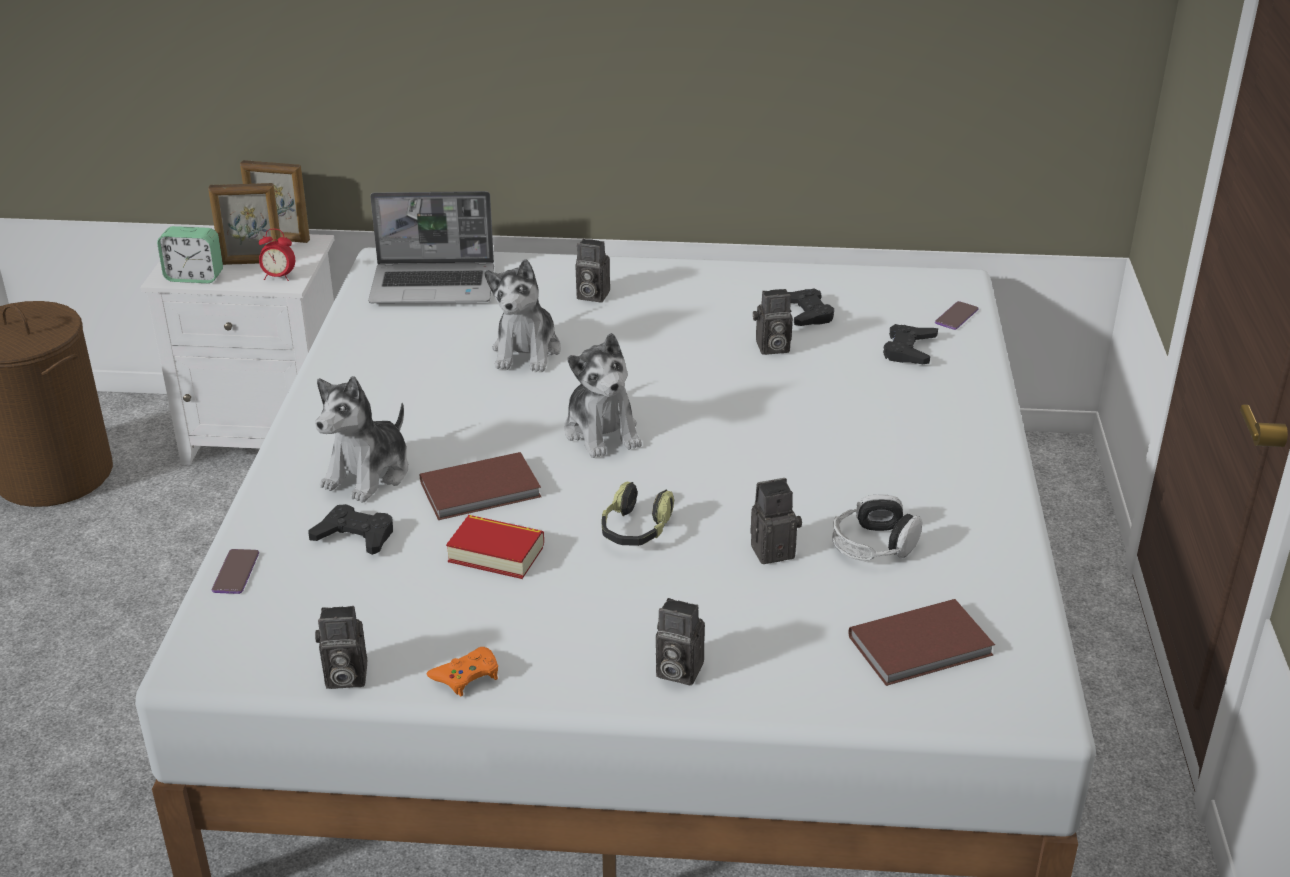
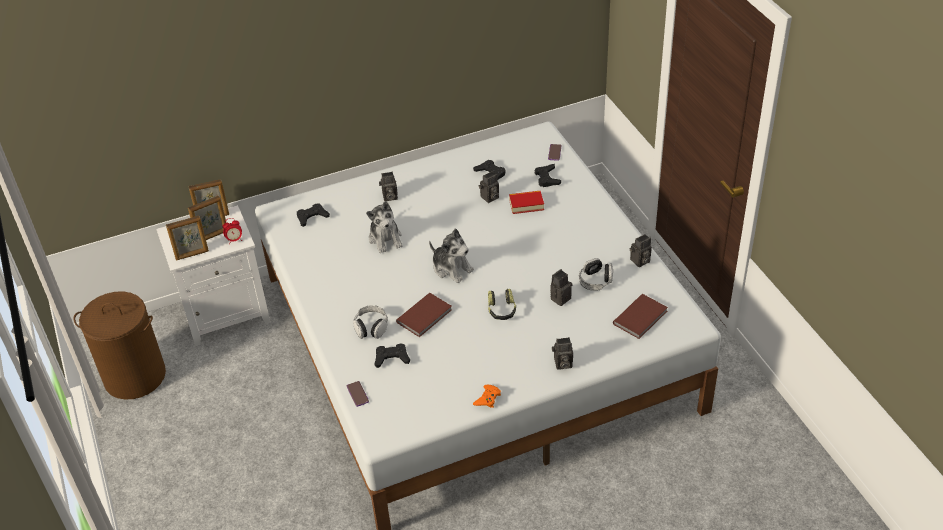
camera: 25 degrees left, 10 degrees up
(194, 277) = (192, 255): alarm clock -> picture frame
(343, 677) = (442, 419): camera -> camera (640, 261)
(369, 474) = (371, 327): plush toy -> headphones
(435, 285) = (312, 217): laptop -> black game controller
(496, 554) = (455, 343): book -> book (526, 205)

